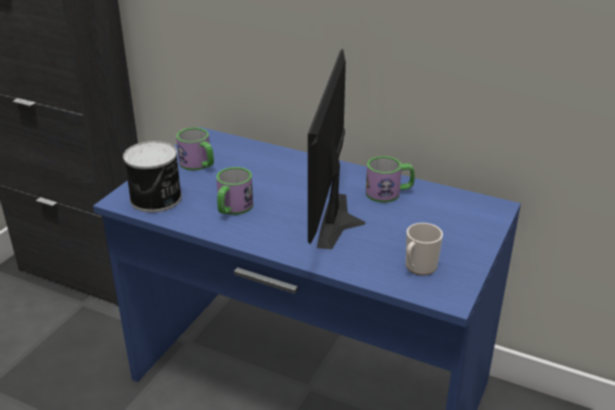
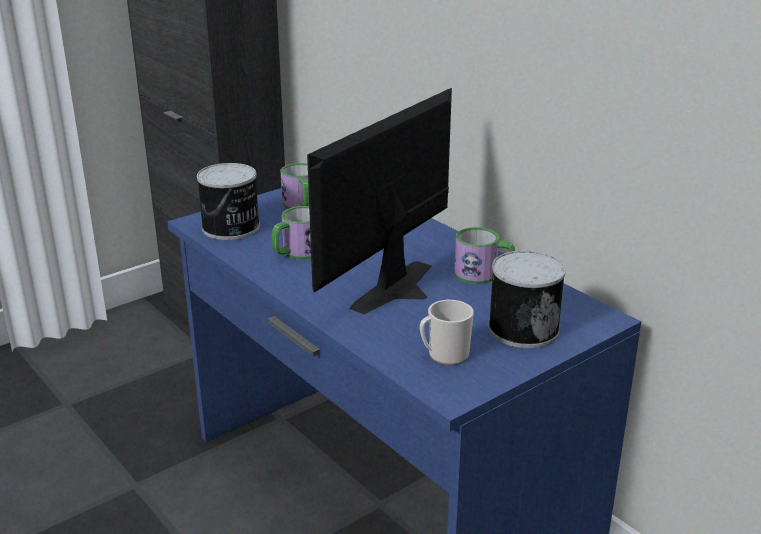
camera: 25 degrees right, 5 degrees down
(451, 229) = (522, 328): none -> can

